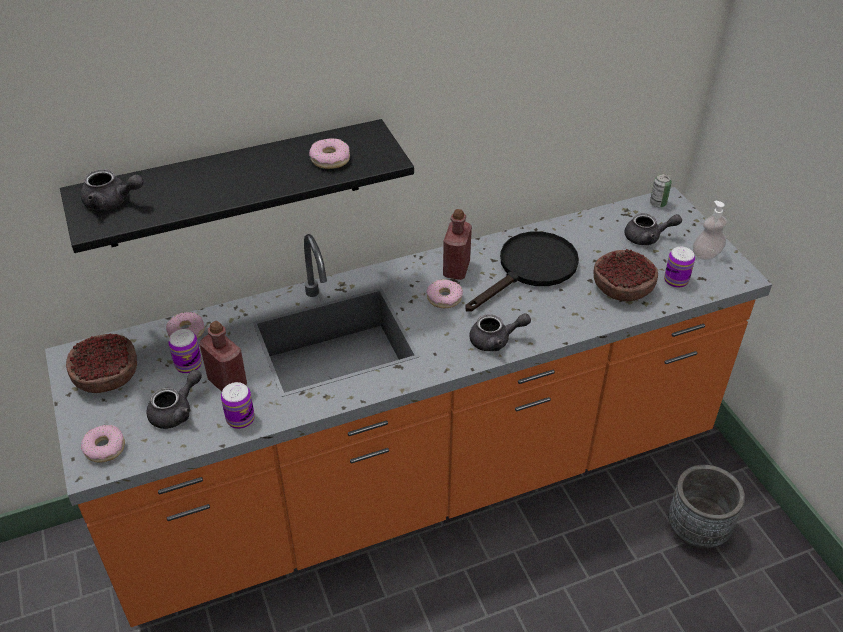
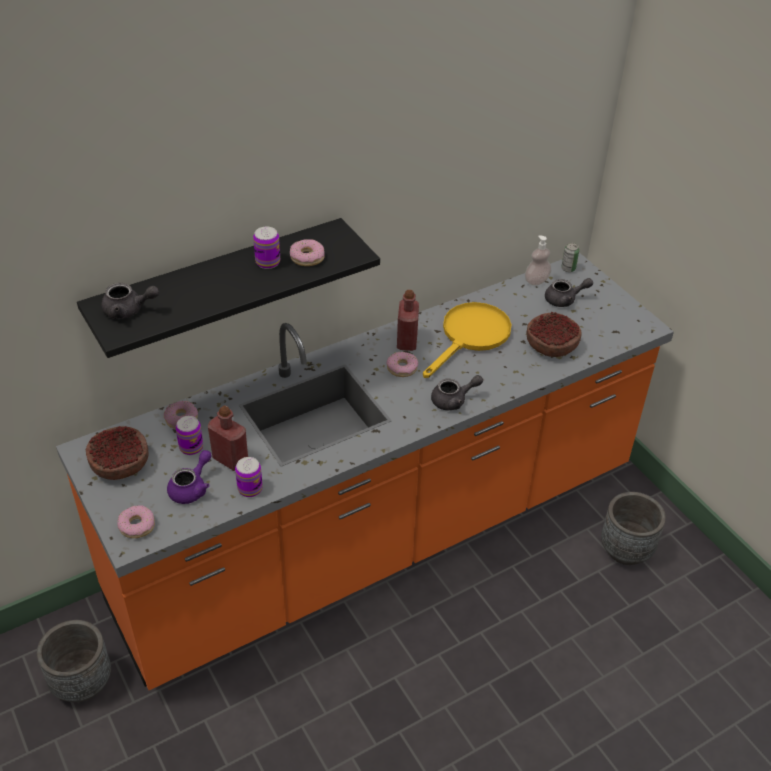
camera: 10 degrees left, 0 degrees up
(70, 606) = (82, 682): none -> grey planter
(176, 411) = (192, 488): grey teapot -> purple teapot
(530, 270) = (471, 336): black frying pan -> yellow frying pan
(676, 280) = (594, 335): can -> can (268, 262)
(706, 254) = (616, 310): soap dispenser -> soap dispenser (536, 281)

